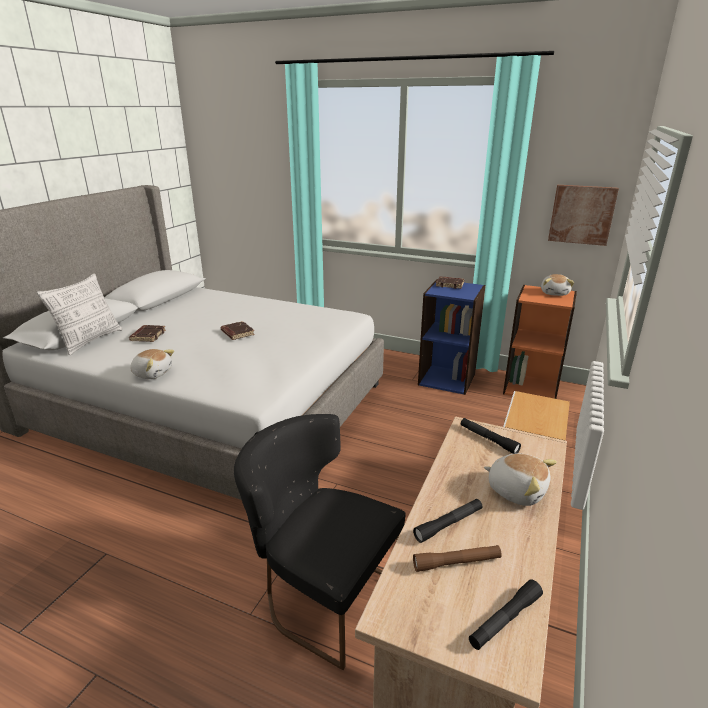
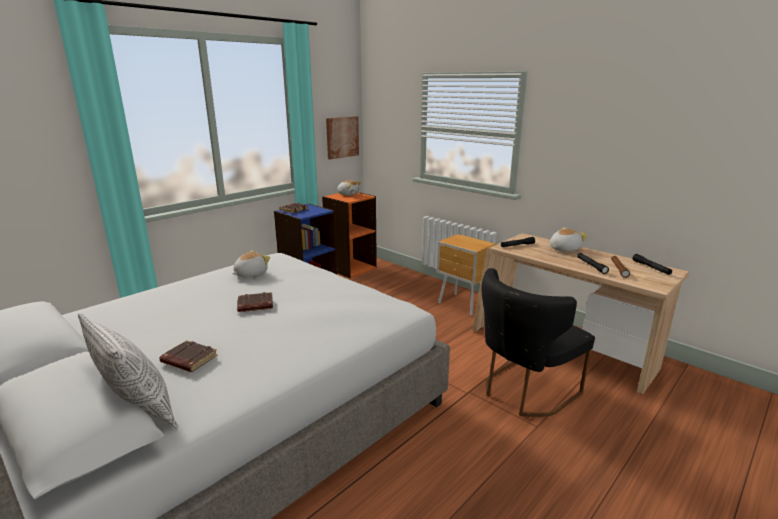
camera: 70 degrees left, 5 degrees down
(152, 373) = (310, 358): plush toy -> plush toy (250, 274)

